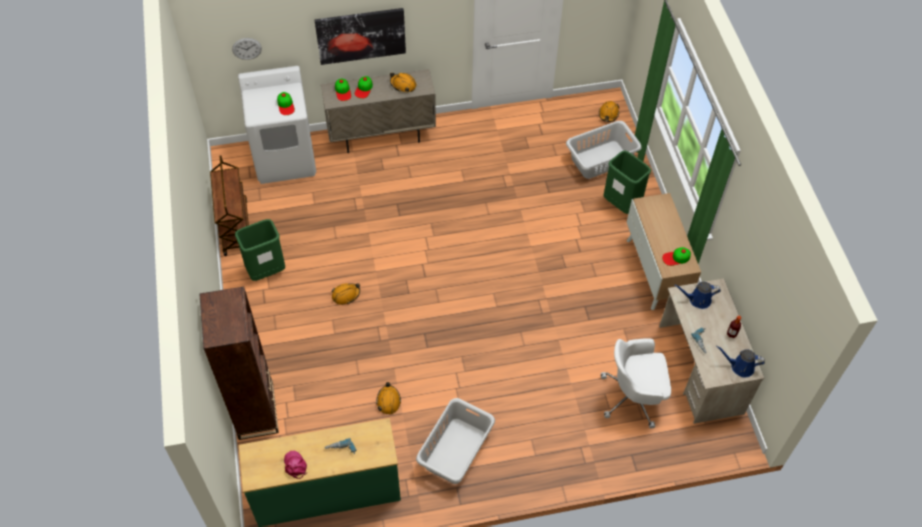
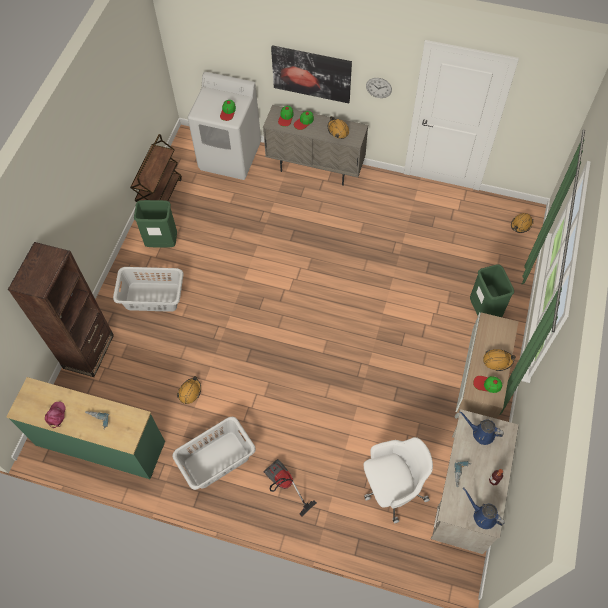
camera: 30 degrees right, 5 degrees up
(247, 48) = (213, 52): wall clock -> wall clock (378, 87)
(346, 295) = (209, 288): orange hard hat -> orange hard hat (497, 361)
(534, 442) = (284, 485): none -> vacuum cleaner
(601, 160) = (489, 263): grey laundry basket -> grey laundry basket (153, 297)
(633, 396) = (392, 487): white office chair -> white office chair turned 135 degrees clockwise

